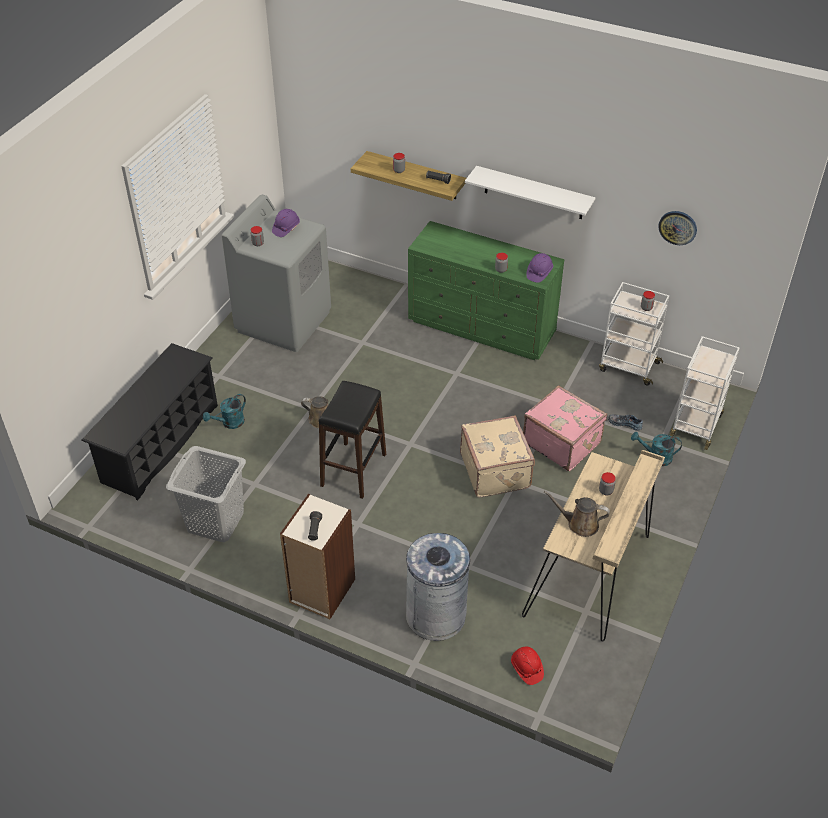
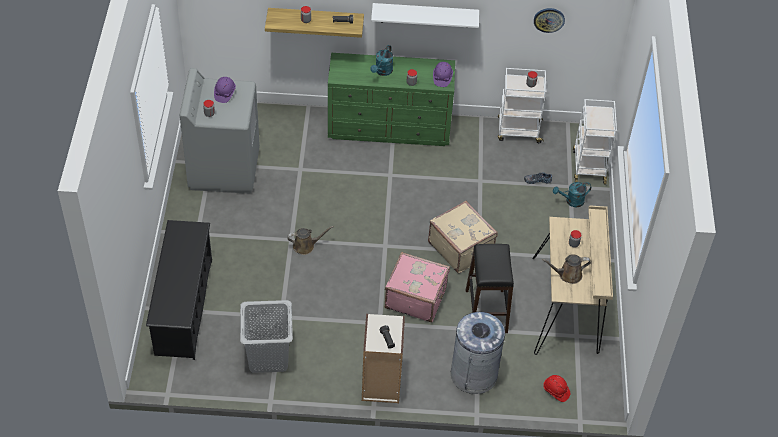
camera: 25 degrees left, 5 degrees up
(229, 423) = (231, 272): turquoise watering can -> turquoise watering can (382, 72)
(353, 469) = (352, 280): black stool -> black stool (486, 311)
(562, 442) = (498, 209): pink suitcase -> pink suitcase (415, 297)

